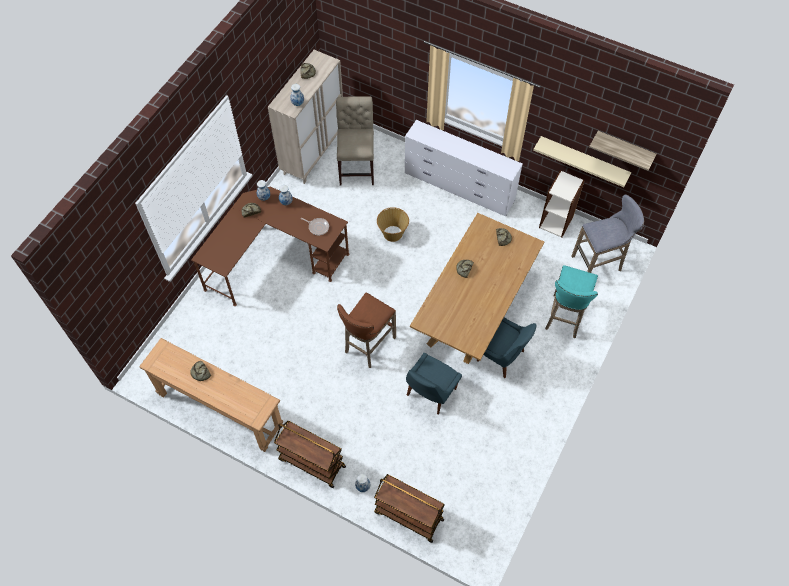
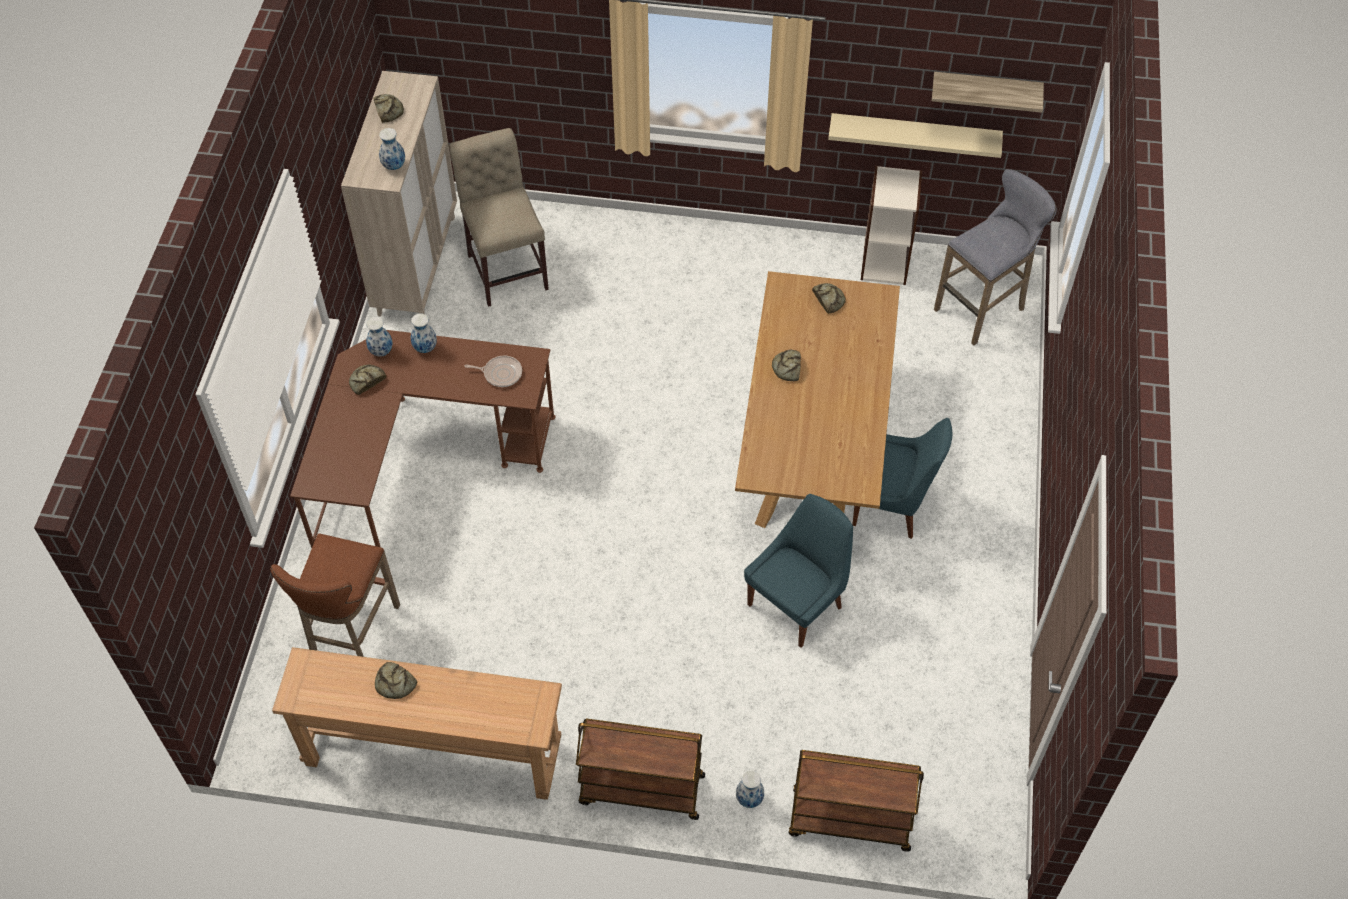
camera: 20 degrees left, 5 degrees down
(368, 346) = (655, 559): brown stool -> brown stool (353, 637)
(393, 233) = (616, 359): basket -> none
(430, 393) = (797, 604): blue chair -> blue chair turned 150 degrees counterclockwise
(459, 187) = (698, 251): white dresser -> none
(564, 318) = (967, 412): turquoise stool -> none

